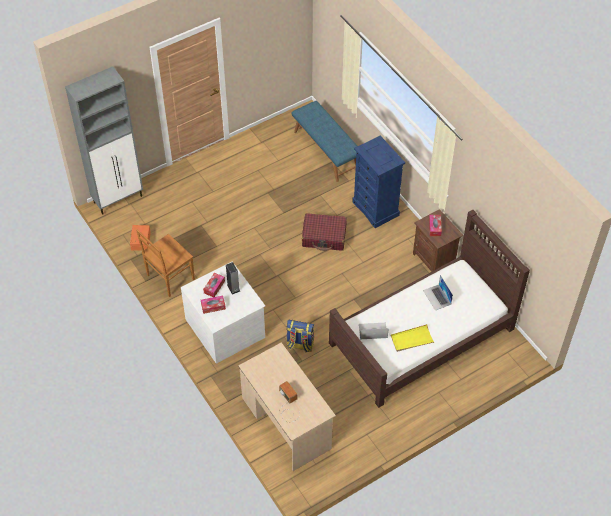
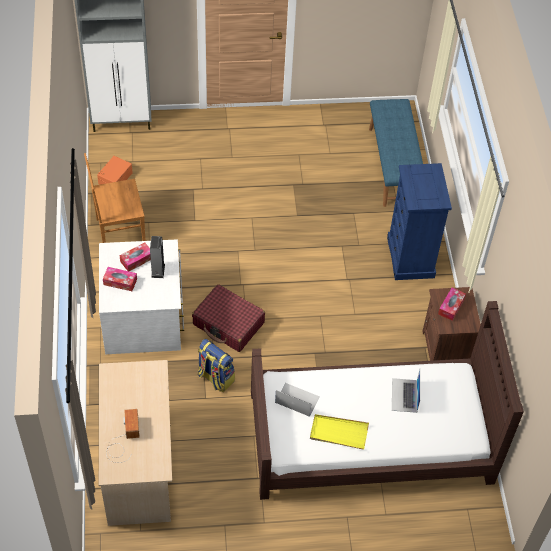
camera: 25 degrees right, 0 degrees up
(324, 236) = (327, 263): red suitcase -> red suitcase (228, 324)

